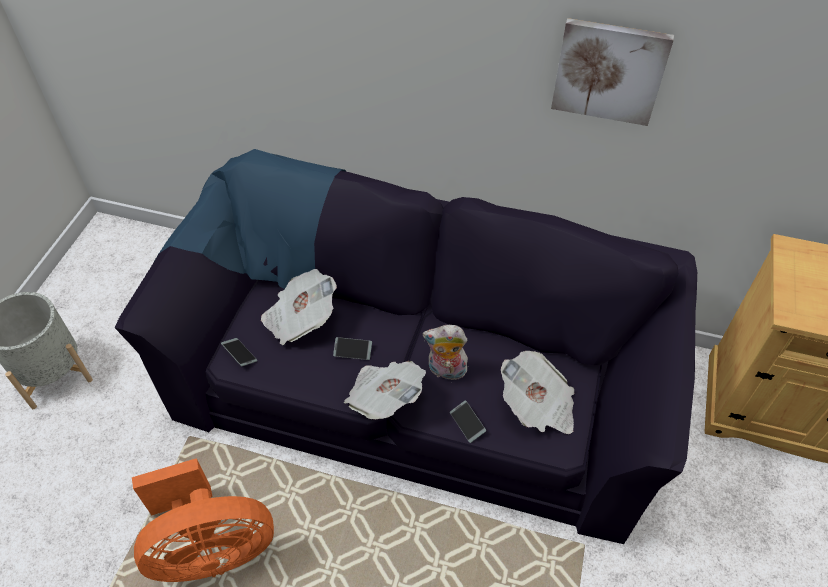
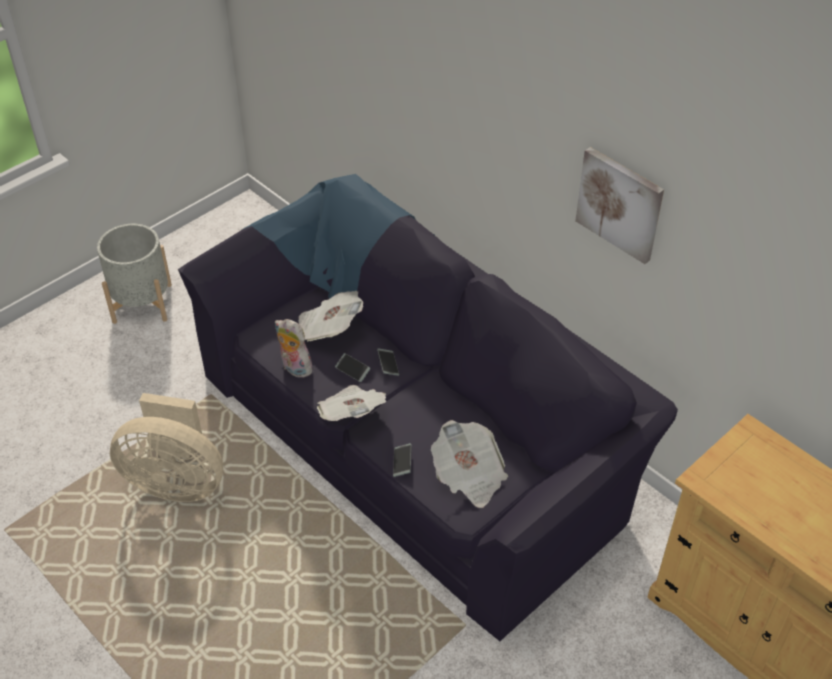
camera: 30 degrees right, 5 degrees down
(211, 549) = (176, 481): orange fan -> beige fan
(239, 354) = (266, 335): phone -> phone (388, 364)
(446, 371) = (415, 418): plush toy -> plush toy (294, 368)

